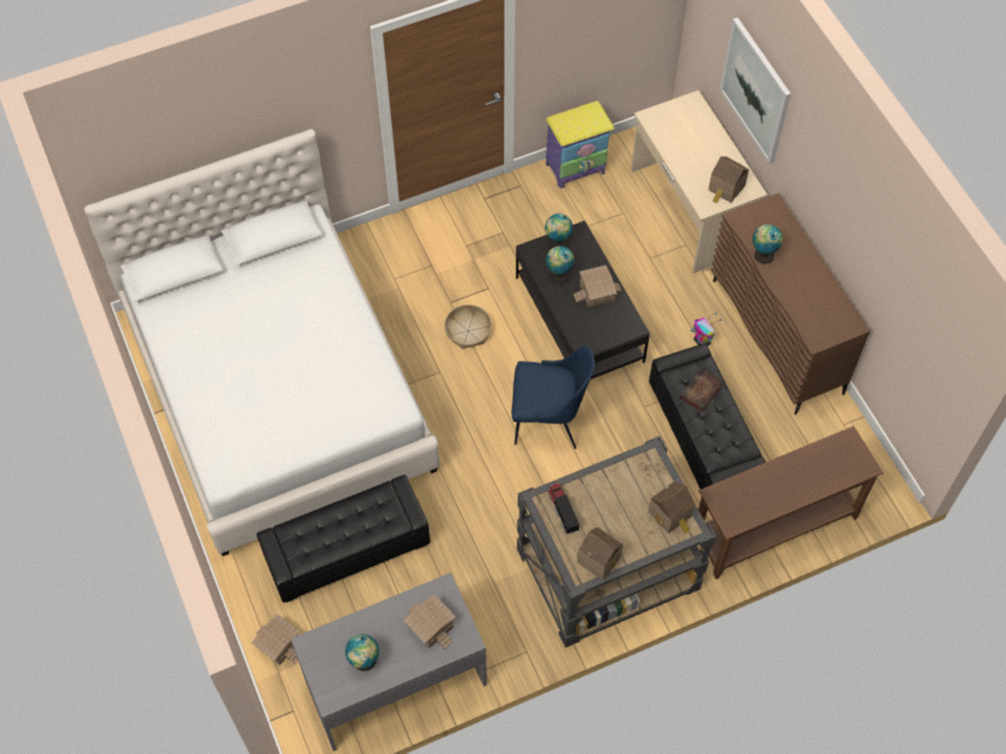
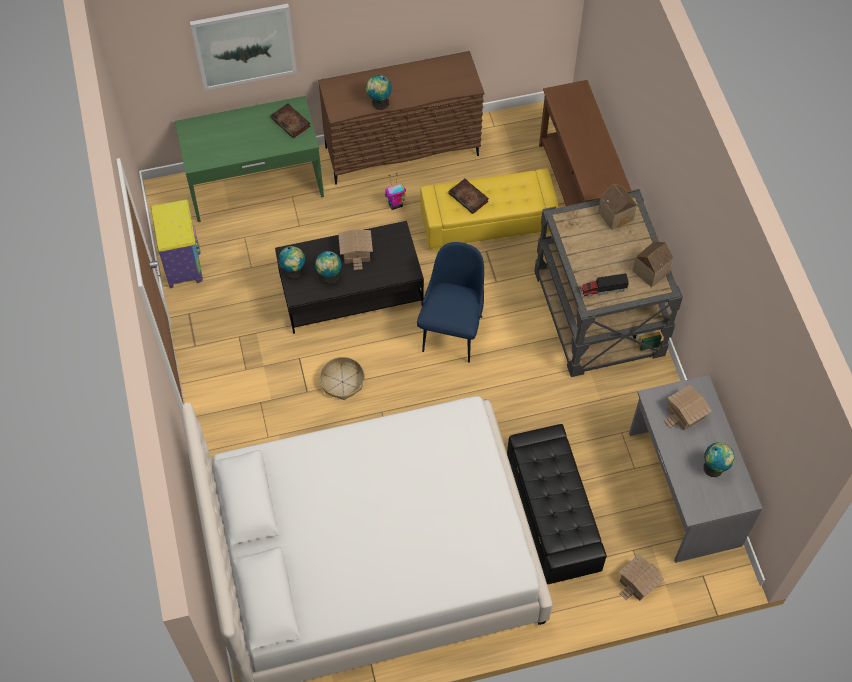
camera: 80 degrees left, 0 degrees up
(689, 210) = (256, 186): beige desk -> green desk
(704, 436) = (487, 221): black ottoman -> yellow ottoman
(726, 189) = (291, 123): toy house -> book

